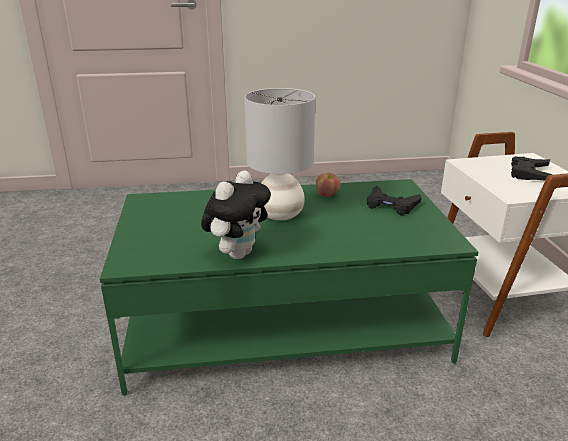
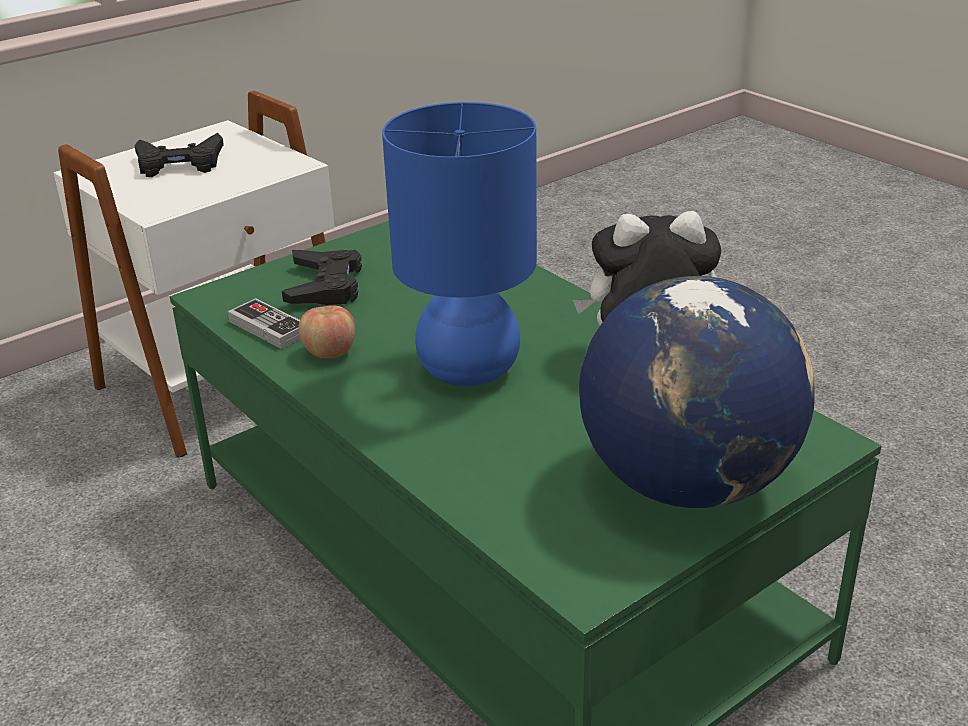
camera: 120 degrees left, 5 degrees up
(152, 229) = (687, 482): none -> globe
(281, 214) = (467, 370): grey table lamp -> blue table lamp
(361, 189) = (268, 328): none -> game controller

